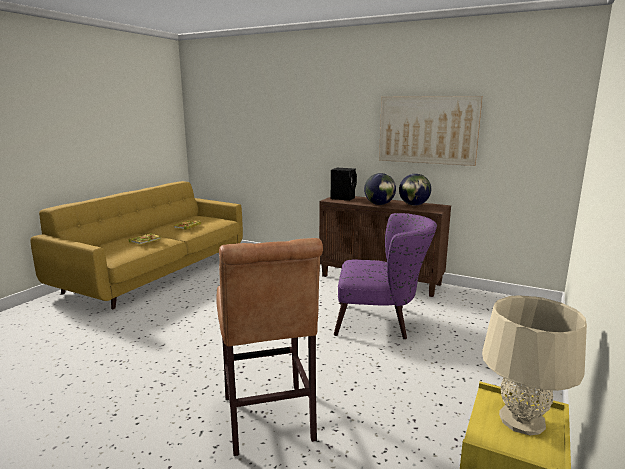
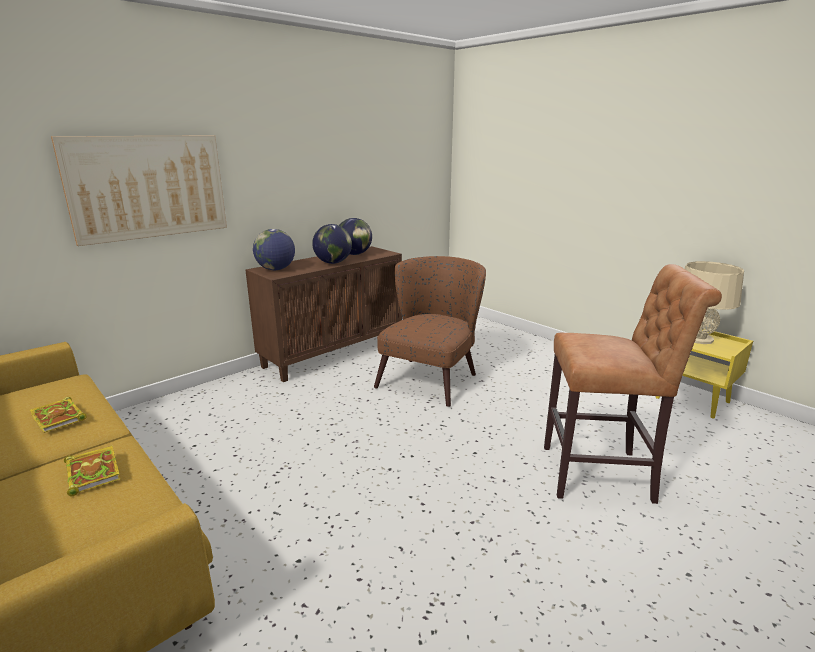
camera: 70 degrees left, 5 degrees up
(343, 198) = (276, 269): black speaker -> globe
(381, 321) = (432, 377): purple armchair -> brown armchair
(427, 130) = (342, 166): picture -> picture (148, 187)

